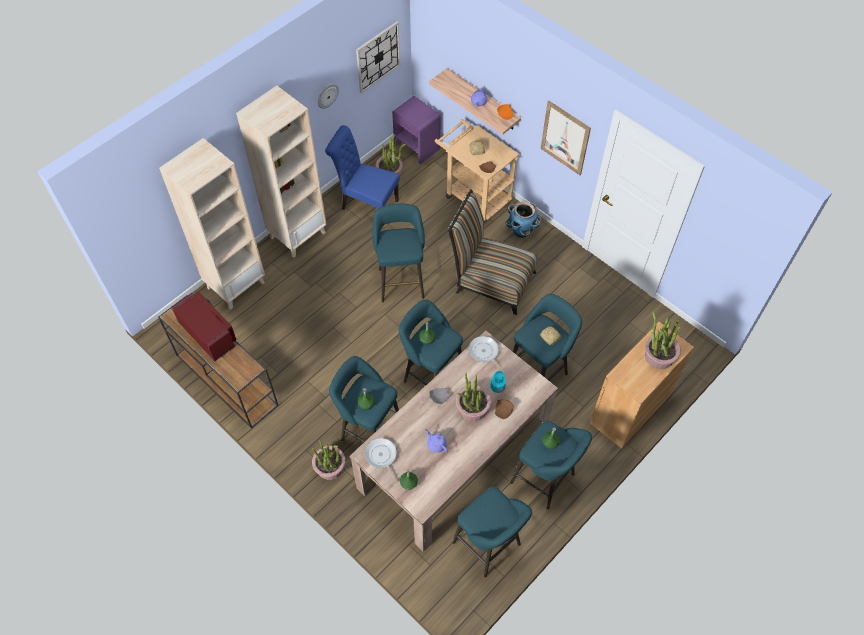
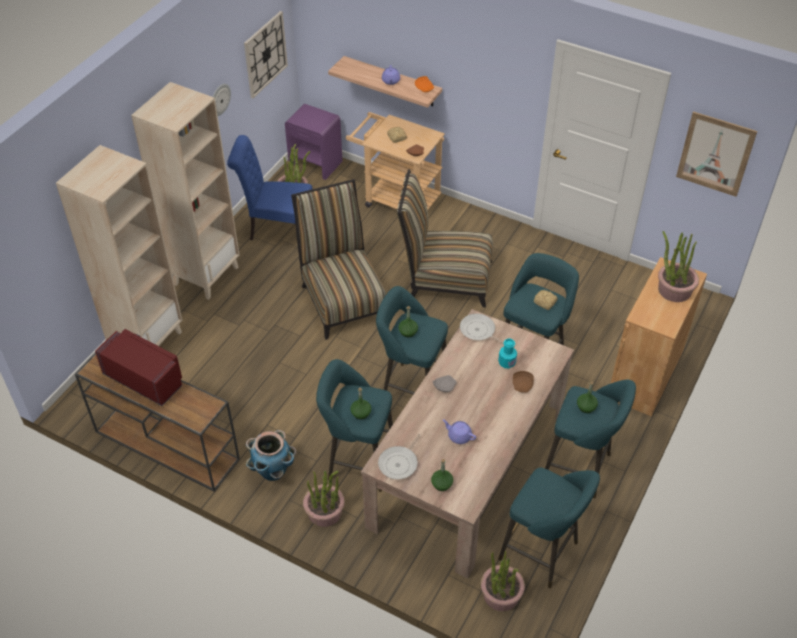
camera: 15 degrees left, 10 degrees down
(381, 456) = (399, 463): frying pan -> frying pan turned 105 degrees counterclockwise
(401, 280) = (342, 298): turquoise stool -> chair
(472, 408) = (486, 390): potted plant -> potted plant (501, 595)
(521, 231) = (461, 224): planter -> planter (273, 471)
(565, 138) = (499, 95): picture -> picture (715, 154)

